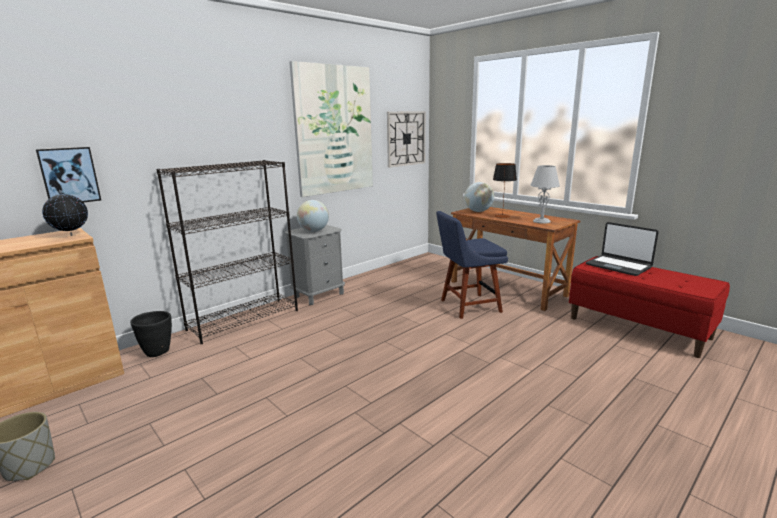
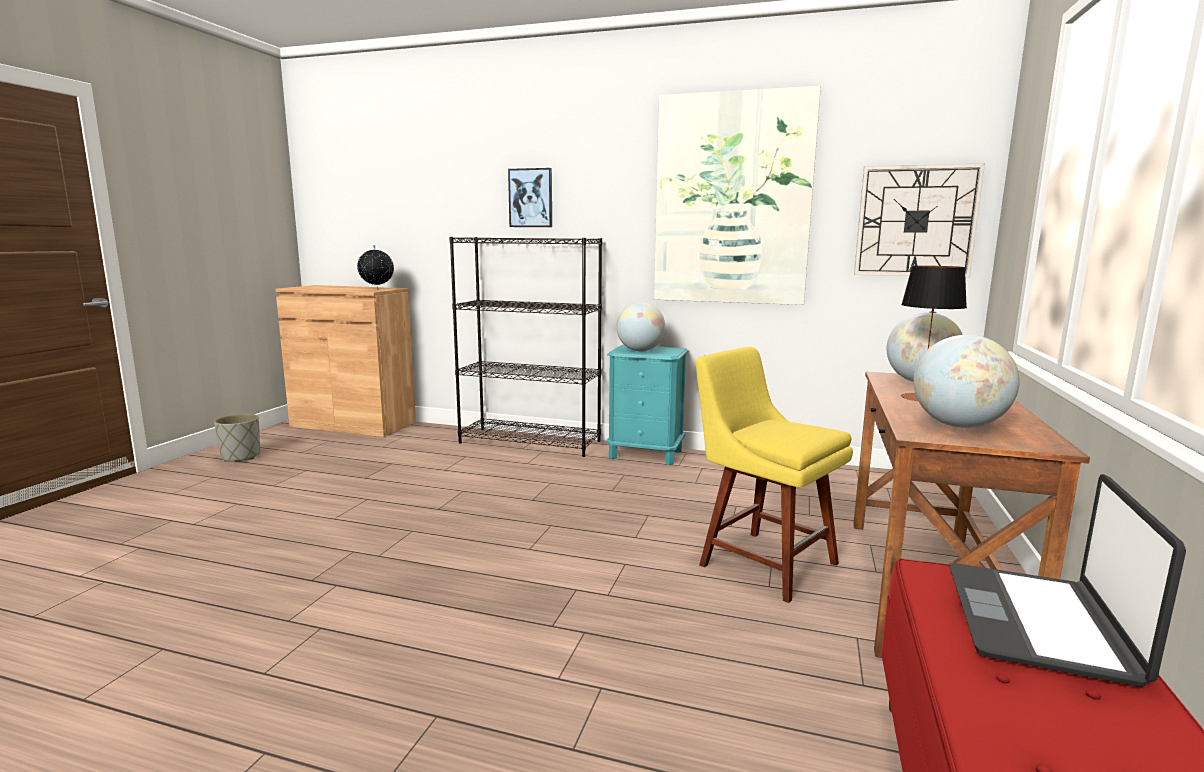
camera: 60 degrees right, 5 degrees down
(69, 175) = (407, 236): picture -> picture (531, 198)
(158, 352) = (430, 434): black planter -> none
(319, 295) = (646, 454): grey nightstand -> turquoise nightstand
(467, 306) = (762, 562): blue chair -> yellow chair
(541, 221) = (958, 425): grey table lamp -> globe

